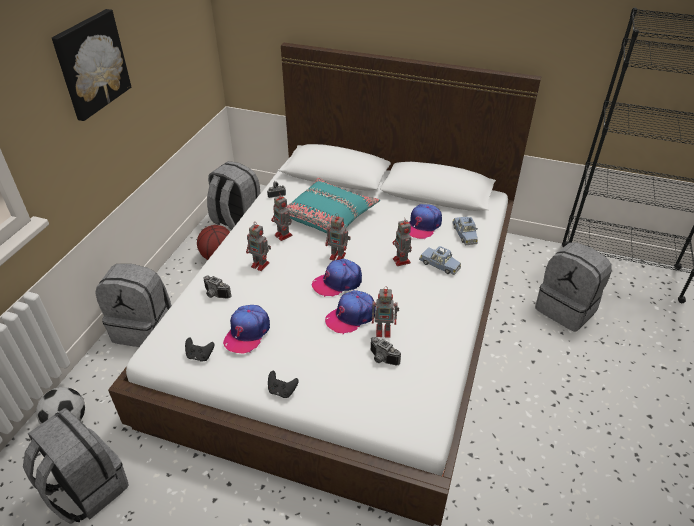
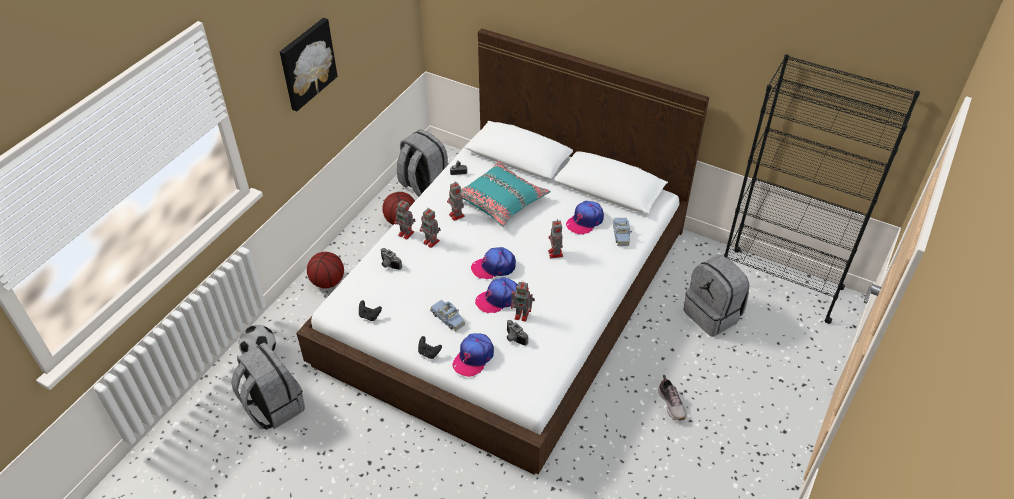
camera: 10 degrees right, 5 degrees up
(144, 328) = (328, 282): grey backpack -> basketball
(247, 333) = (410, 302): cap -> cap (473, 357)
(338, 256) = (500, 242): toy robot -> toy robot (407, 234)
(439, 265) = (588, 262): blue toy car -> blue toy car (448, 318)
(561, 411) = (672, 404): none -> shoe

